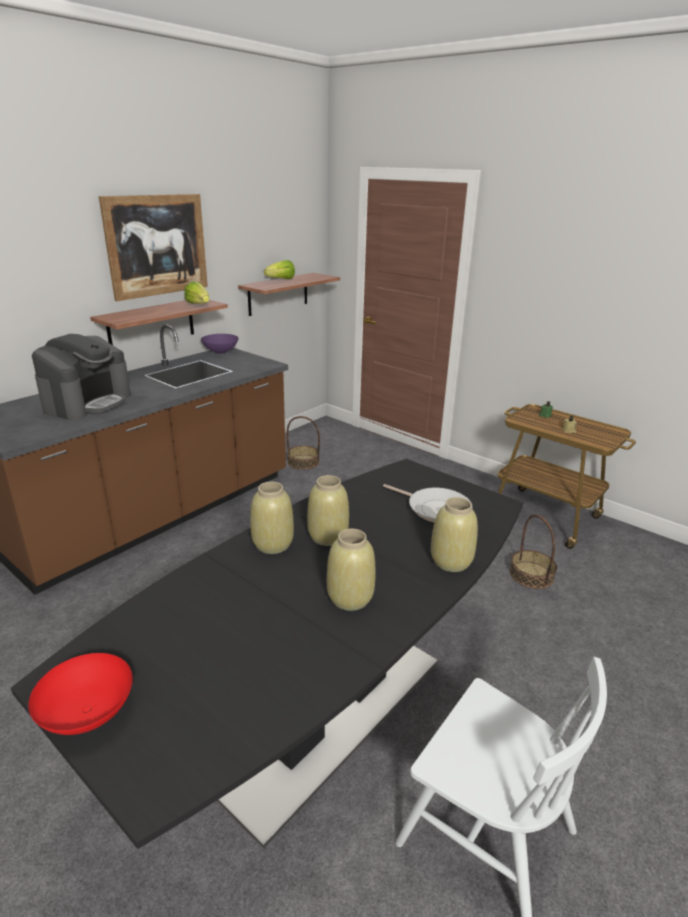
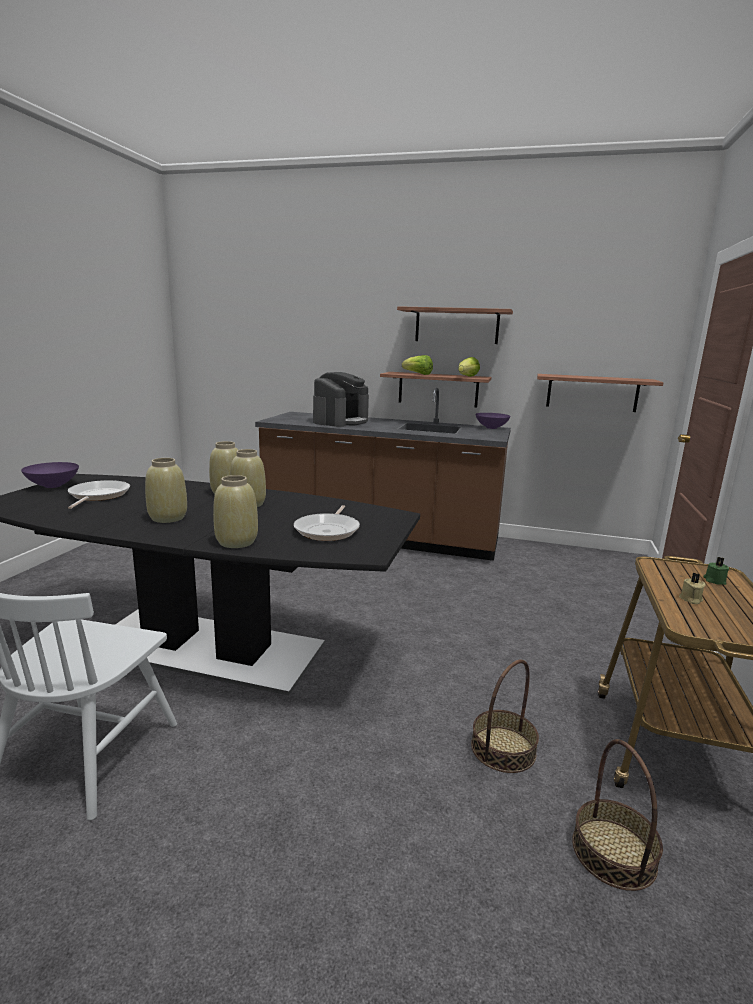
camera: 65 degrees right, 10 degrees down
(88, 403) = (341, 421): coffee machine -> coffee machine turned 60 degrees counterclockwise
(89, 713) = (53, 486): red bowl -> purple bowl
(157, 245) = (456, 326): picture -> shelf
(201, 657) = (98, 496): none -> frying pan
(281, 279) = (591, 376): lettuce -> lettuce (418, 374)
(303, 462) = (535, 565): basket -> basket (614, 853)

